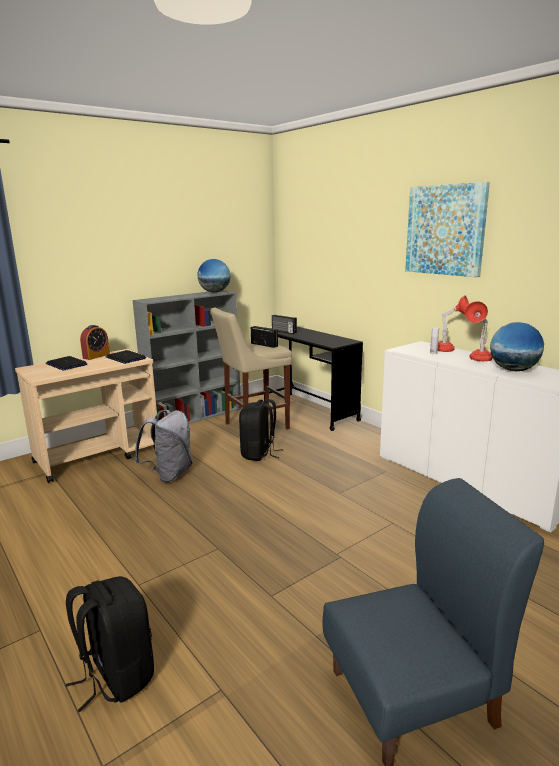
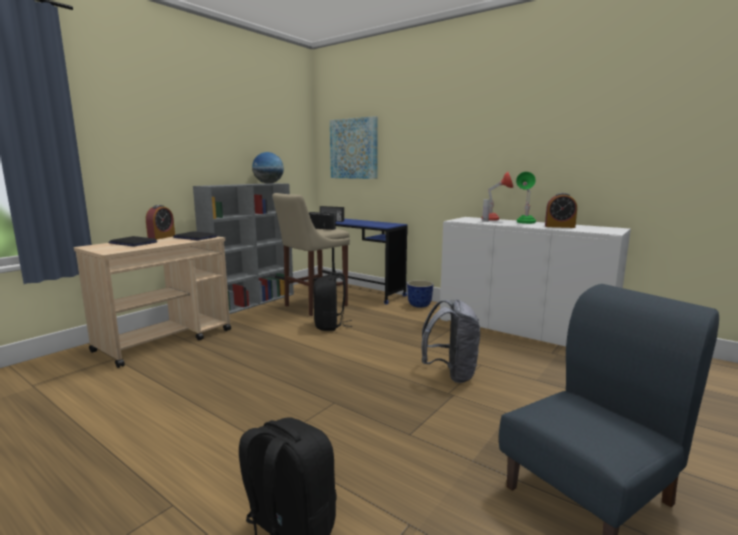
camera: 15 degrees left, 5 degrees down
(169, 474) = (250, 349): grey backpack -> grey backpack (451, 374)
(309, 411) = (357, 292): black desk -> blue desk
(368, 435) = (419, 305): none -> planter
(445, 230) = (484, 120): picture -> picture (354, 148)
(477, 360) = (524, 223): red table lamp -> green table lamp
(513, 370) = (559, 226): globe -> alarm clock

